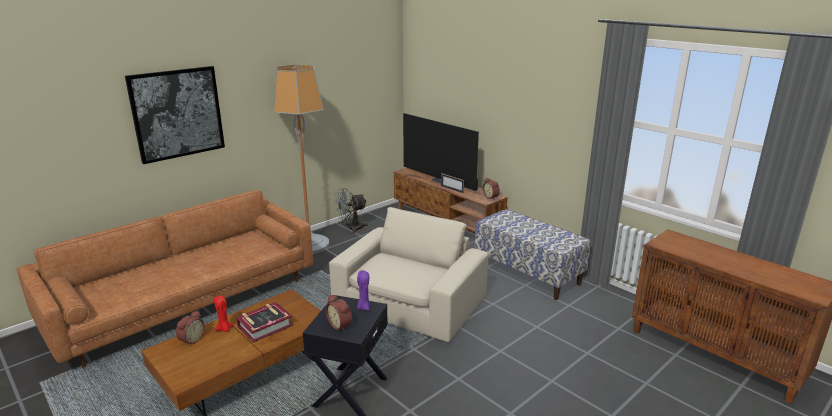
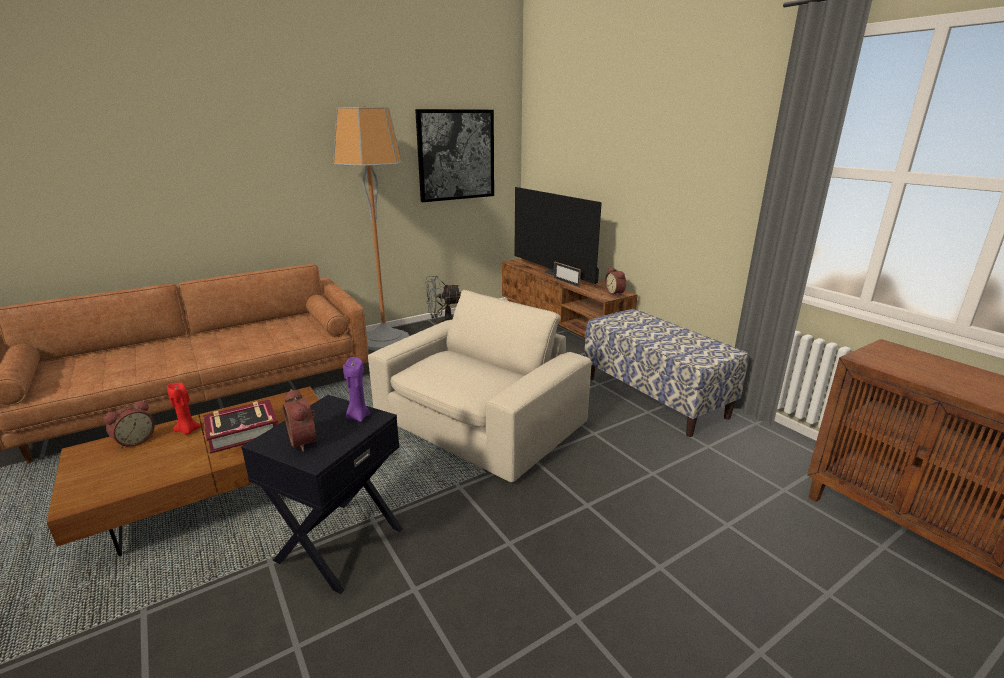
camera: 10 degrees right, 0 degrees up
(177, 113) = (208, 156): picture -> picture (456, 155)

